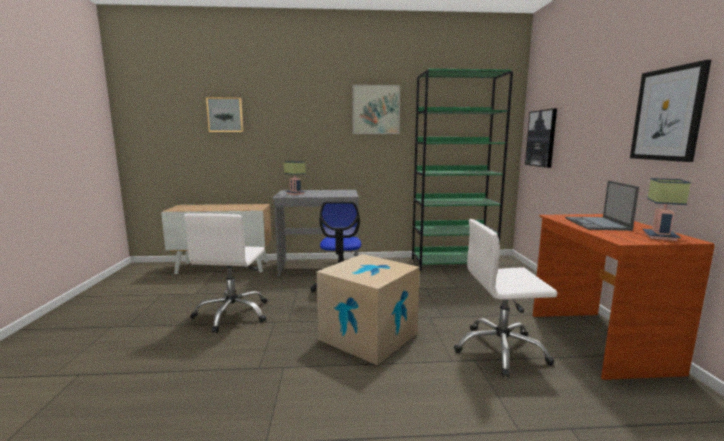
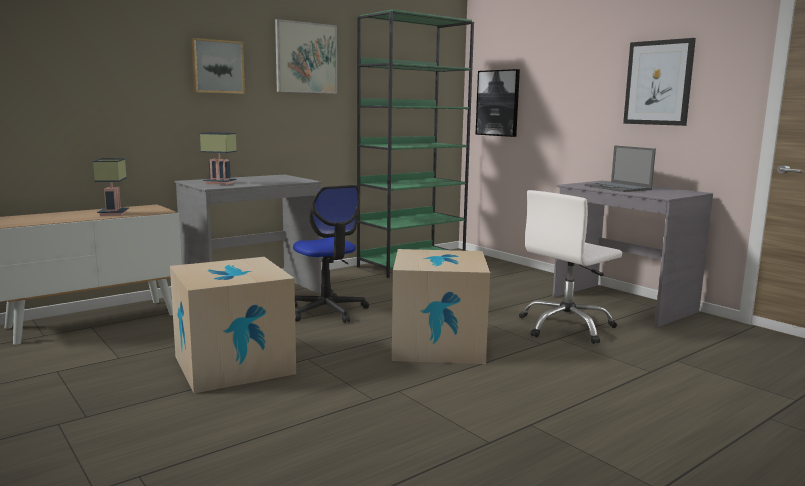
camera: 35 degrees left, 0 degrees up
(225, 115) = (74, 52): picture -> picture (217, 66)
(233, 314) = (234, 365): white office chair -> cardboard box
(597, 341) = (622, 304): brown desk -> grey desk
(658, 236) = (675, 192): table lamp -> table lamp (112, 213)

